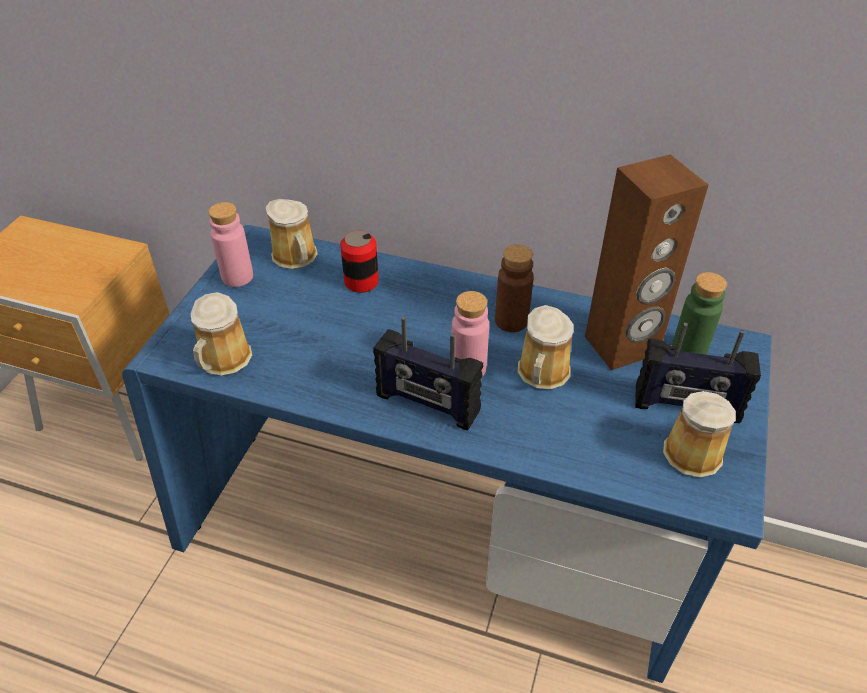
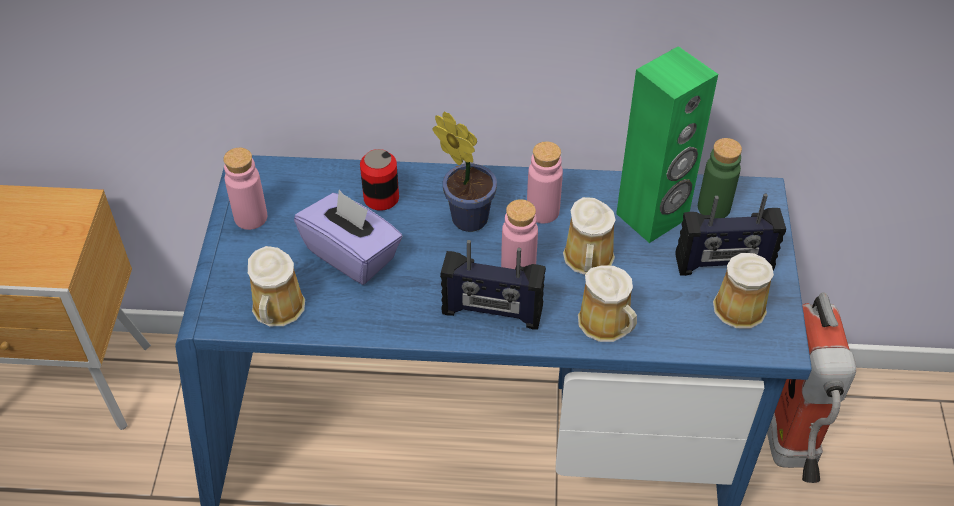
camera: 15 degrees left, 5 degrees up
(296, 257) = (302, 184): mug -> mug (607, 324)
(314, 324) = (352, 254): none -> purple tissue box
(435, 311) = (466, 216): none -> potted plant
(511, 321) = (543, 211): brown bottle -> pink bottle
(622, 346) = (652, 216): brown speaker -> green speaker
(737, 622) = (790, 450): none -> fire extinguisher

